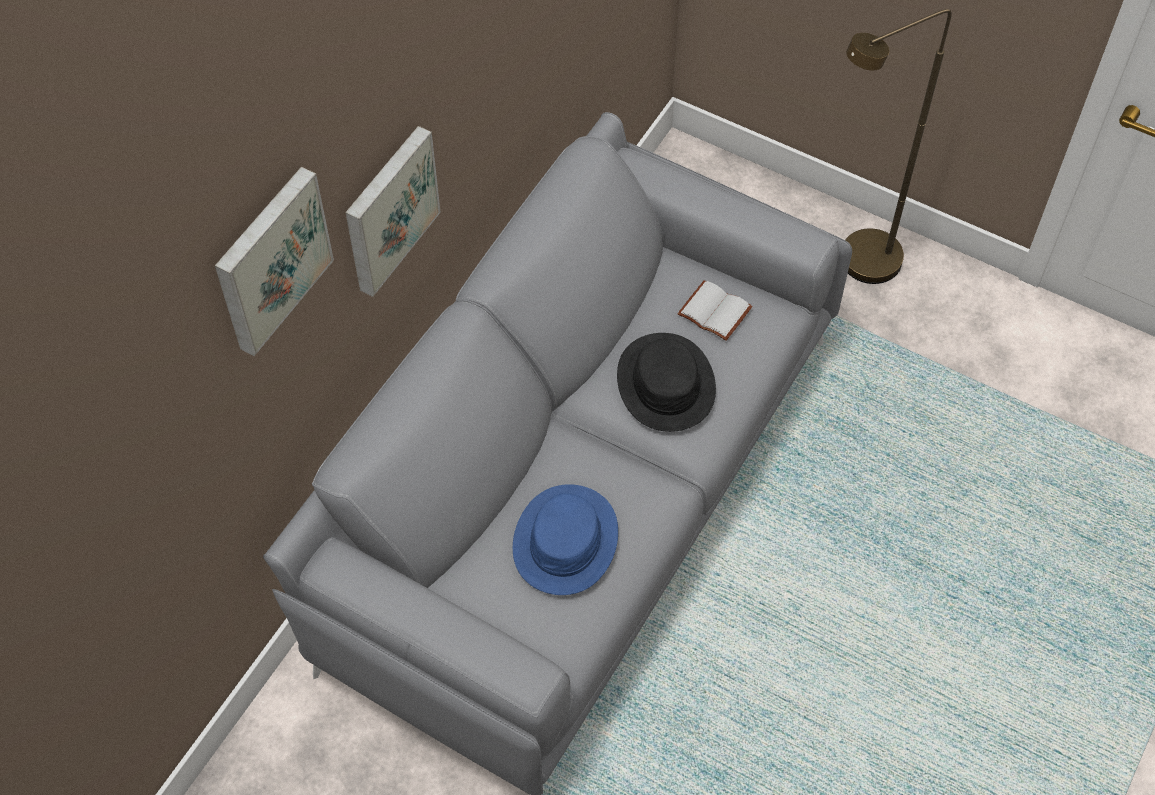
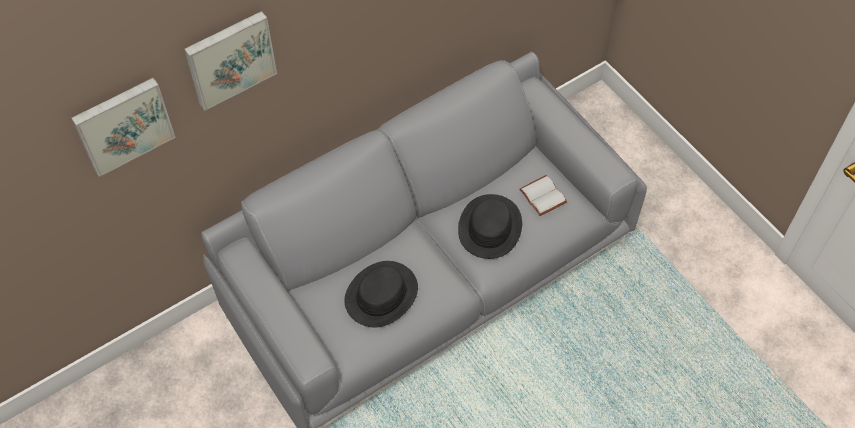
camera: 25 degrees right, 0 degrees up
(388, 209) = (333, 57): picture -> picture (123, 124)
(566, 541) = (381, 295): blue hat -> black hat
(857, 268) = (672, 208): brown floor lamp -> none

